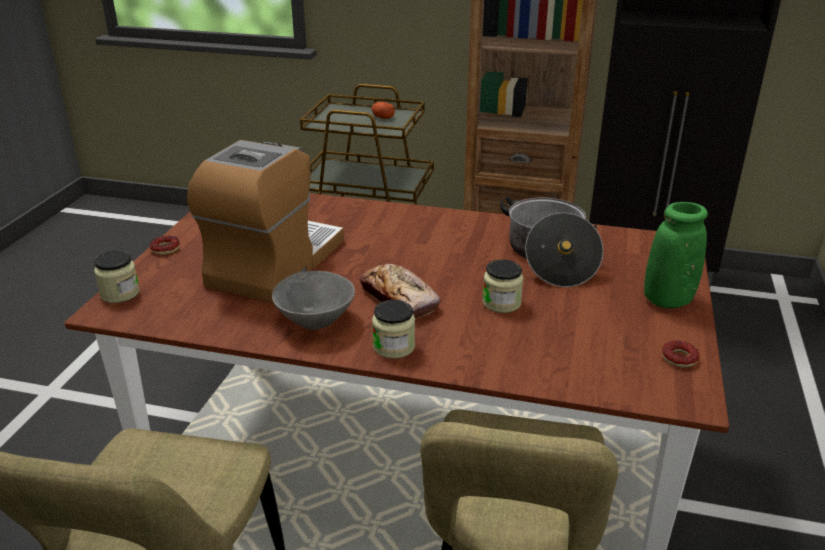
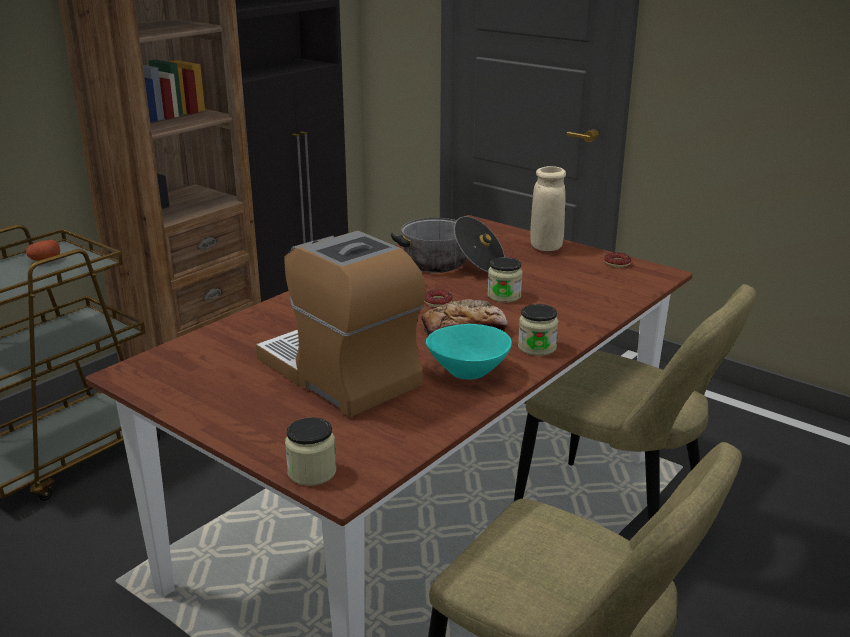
camera: 65 degrees left, 5 degrees down
(165, 249) = (228, 432): donut -> donut (438, 302)
(315, 320) = (467, 371): grey bowl -> turquoise bowl
(667, 300) = (546, 247): green vase -> beige vase

